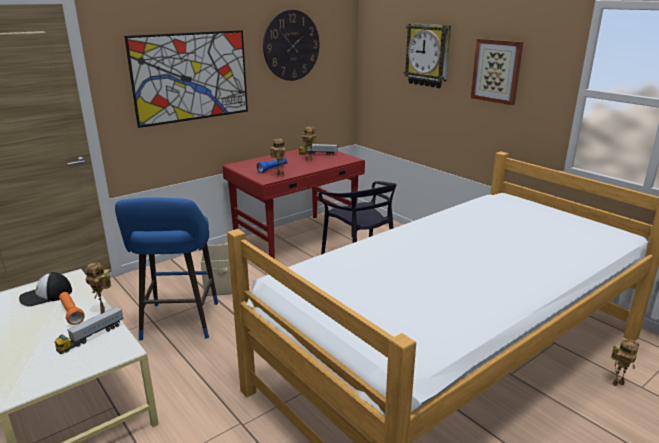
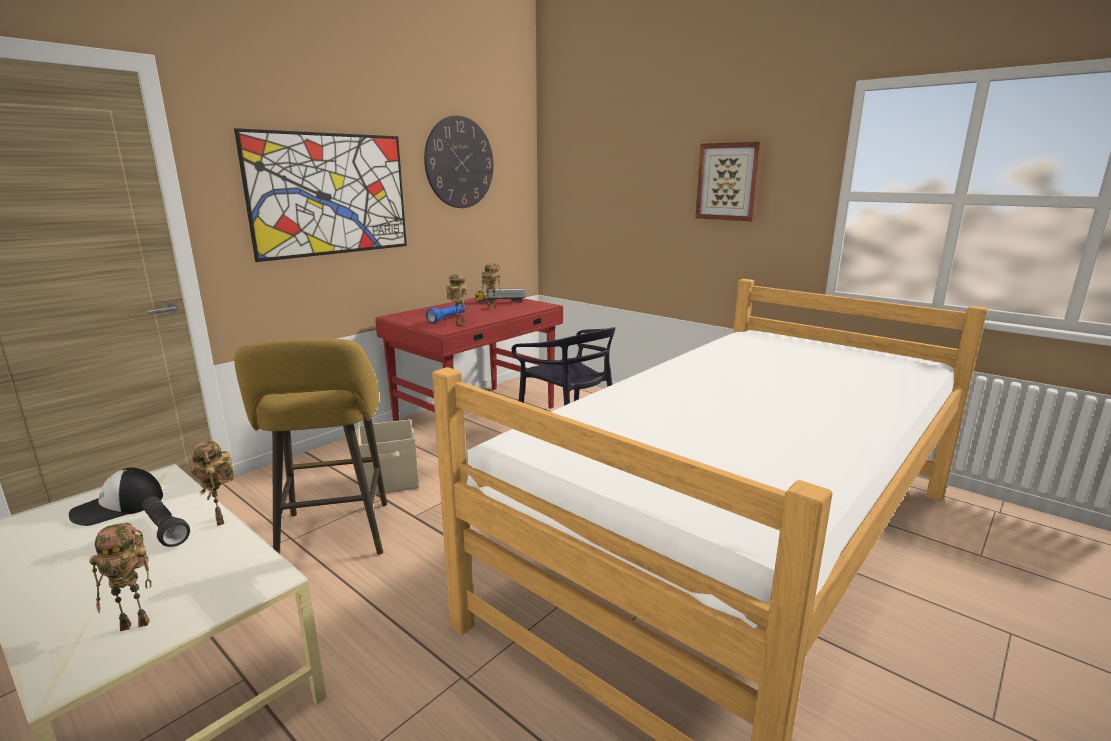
camera: 10 degrees left, 5 degrees down
(71, 313) = (165, 530): orange flashlight -> black flashlight
(91, 337) = (205, 562): toy truck -> none
(179, 323) = (333, 537): blue stool -> yellow stool
(428, 55) = (634, 172): wall clock -> none
(617, 383) = (950, 553): toy robot -> toy robot (138, 623)

